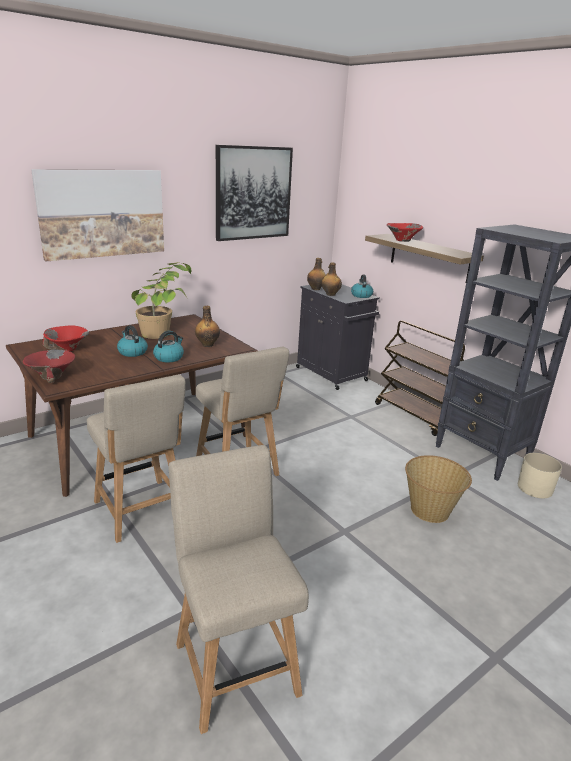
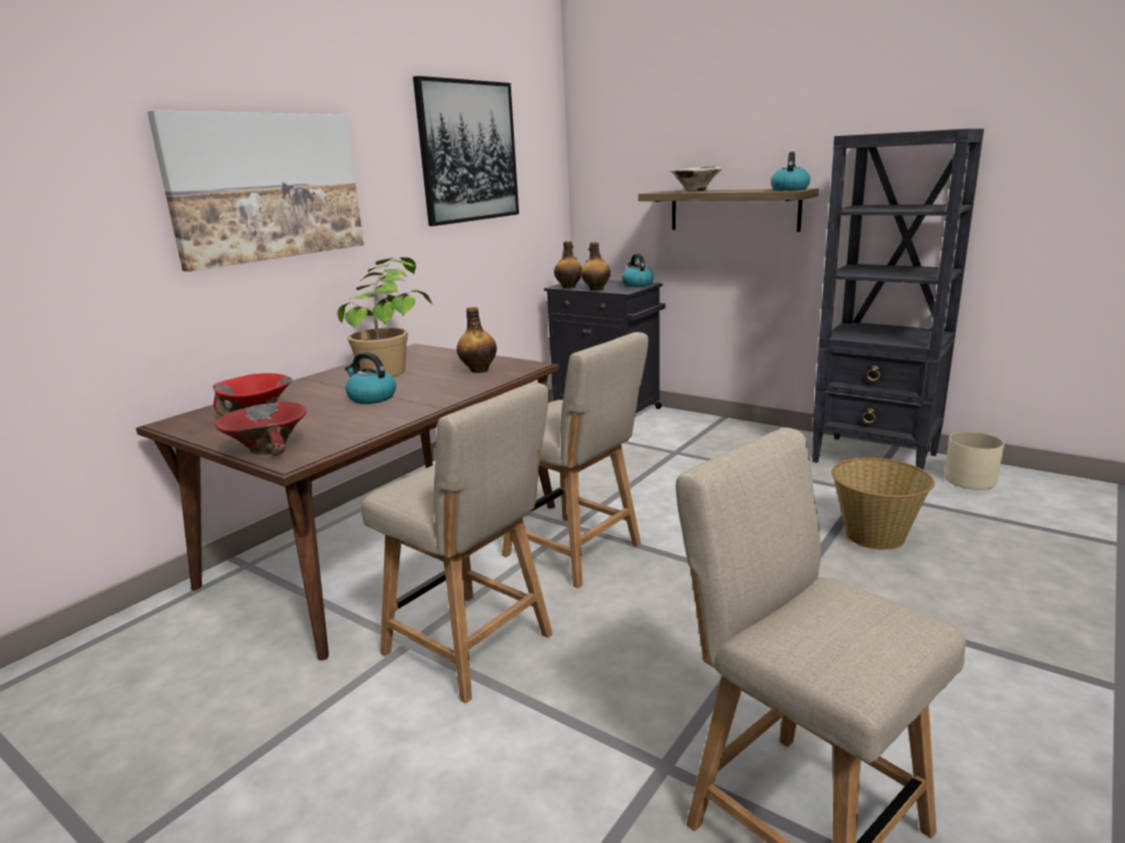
camera: 15 degrees left, 5 degrees down
(169, 357) = (438, 393): kettle -> kettle (789, 189)
(402, 241) = (695, 191): red bowl -> beige bowl
(416, 415) = (756, 433): brown cart -> none

